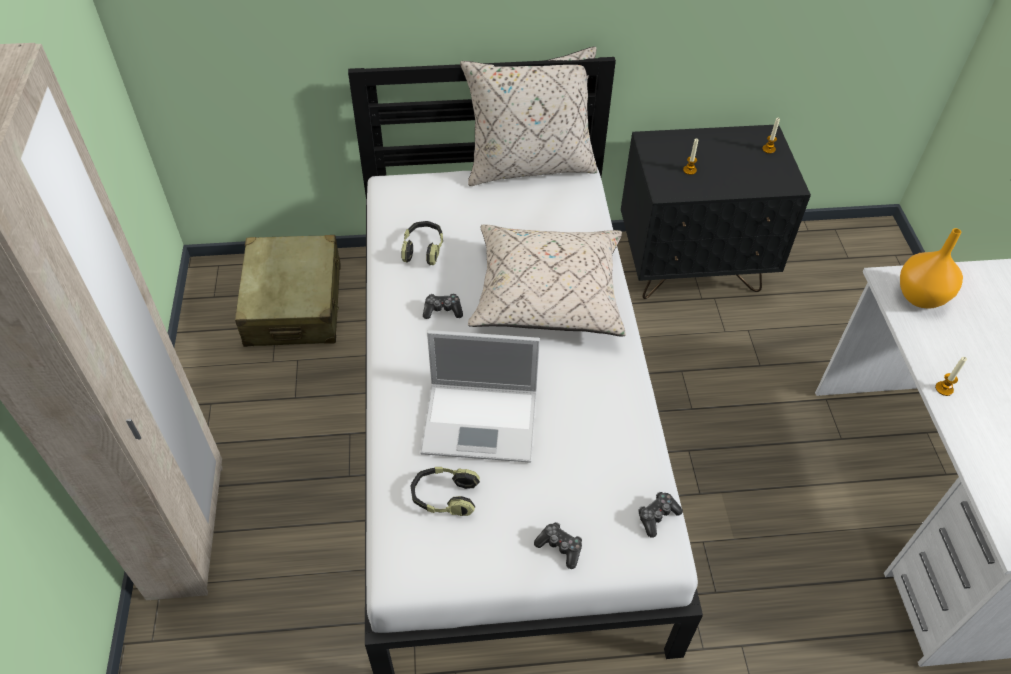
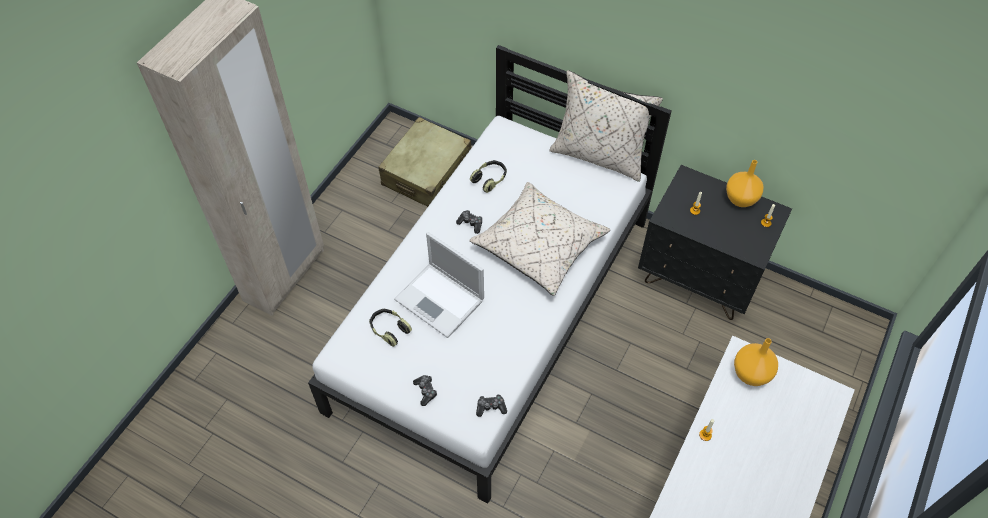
camera: 35 degrees right, 5 degrees up
(724, 138) = (741, 199): none -> orange vase

